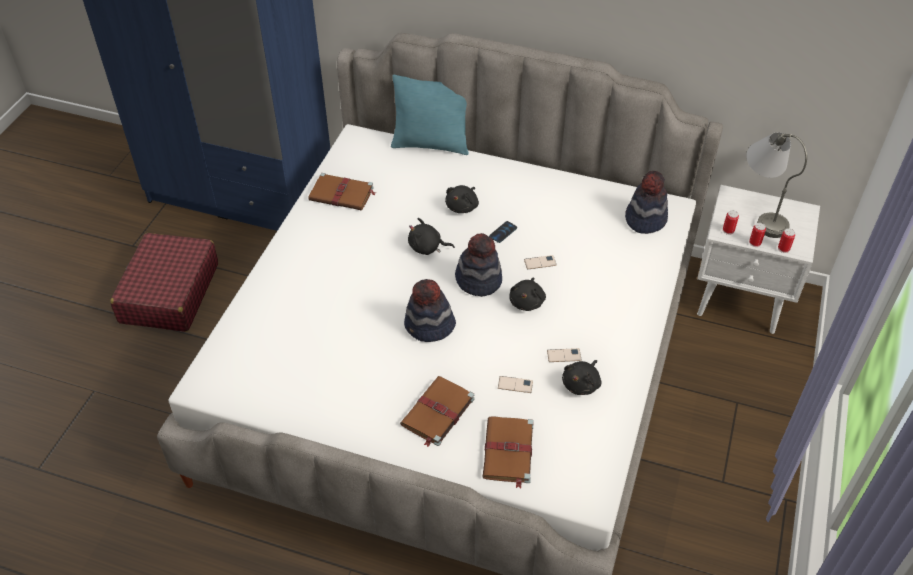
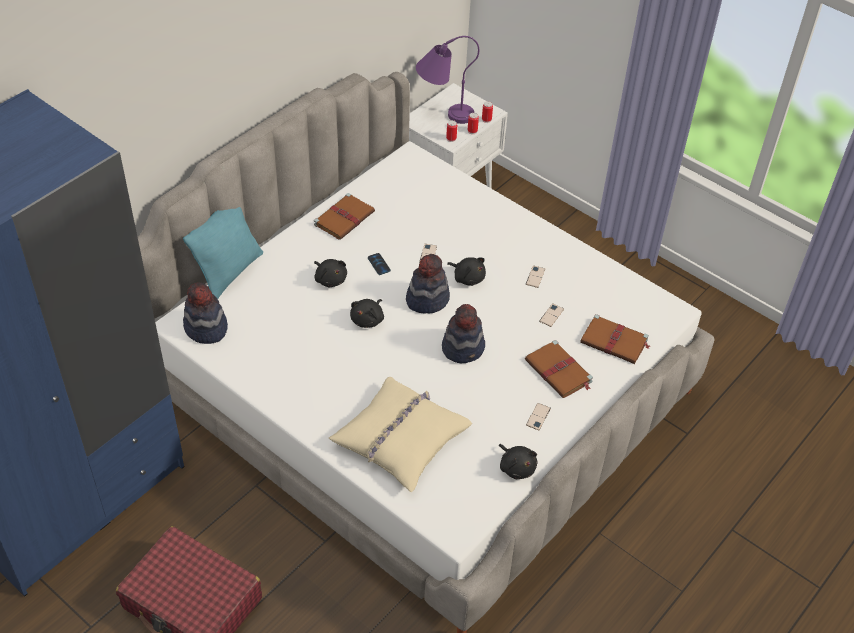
camera: 70 degrees left, 0 degrees up
(293, 315) = (400, 439): none -> beige pillow
(342, 194) = (258, 358): brown book -> brown book (345, 218)
(367, 411) = (538, 417): none -> phone
(581, 384) = (568, 277): black plush toy -> black plush toy (516, 467)
(645, 219) = (414, 176): hat -> hat (206, 328)
(761, 212) = (442, 114): grey table lamp -> purple table lamp

